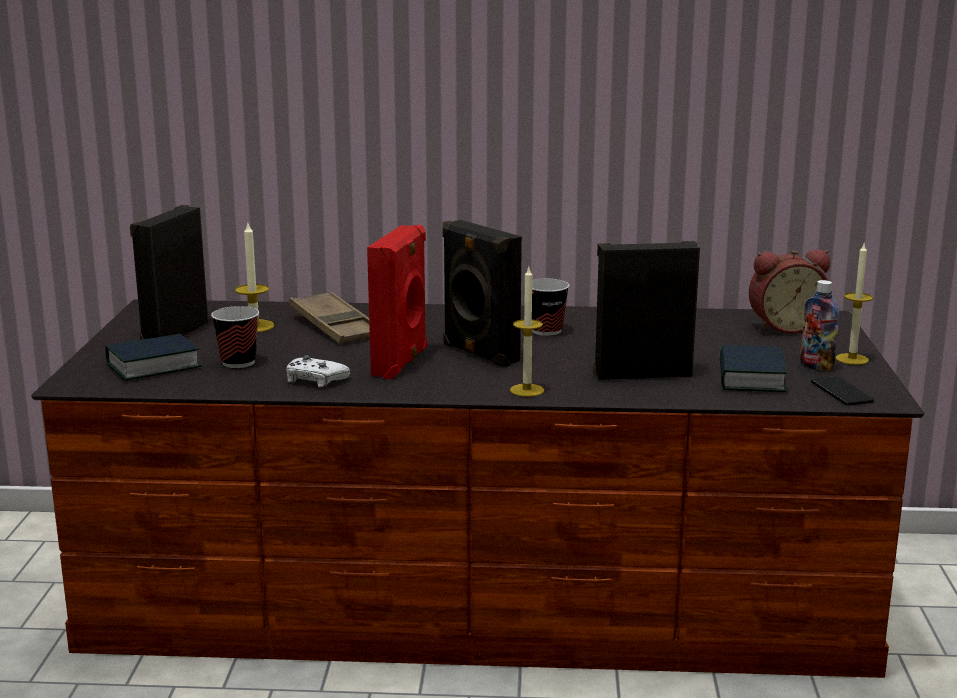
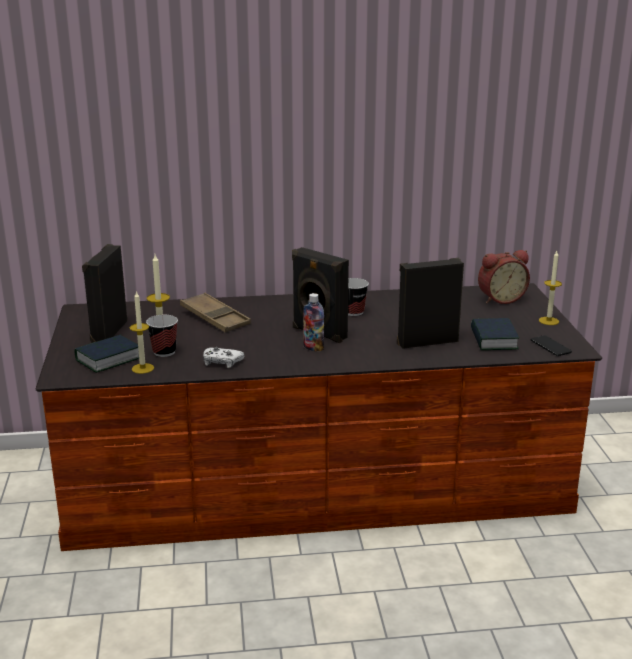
camera: 10 degrees left, 5 degrees up
(402, 363) = (272, 344): red speaker -> none
(527, 390) = (361, 360): candle -> candle (142, 368)
(816, 366) = (529, 328): bottle -> bottle (313, 348)

